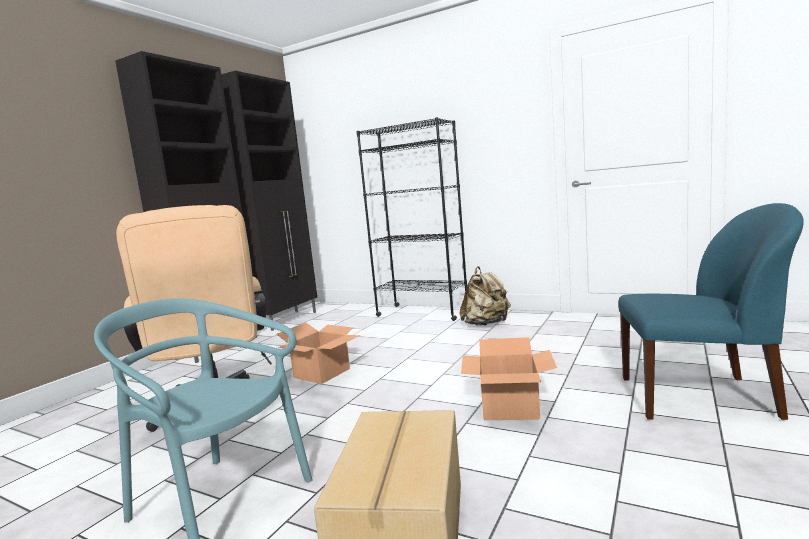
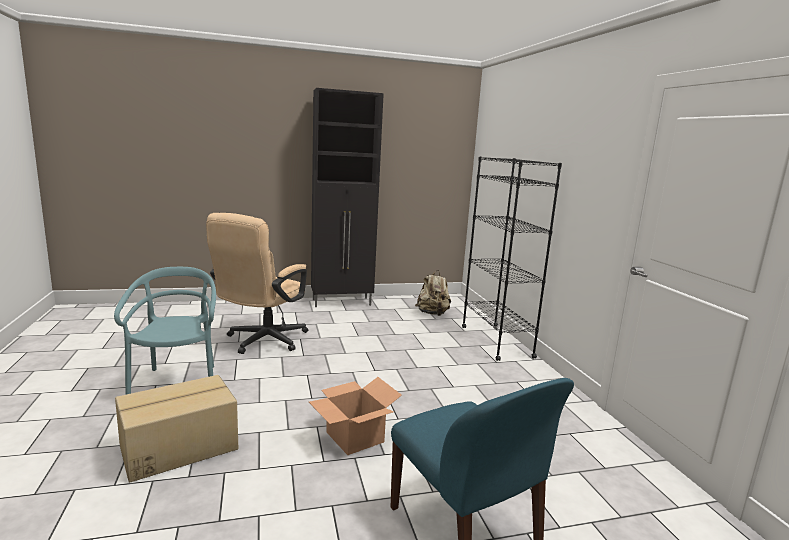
camera: 45 degrees right, 5 degrees up
(286, 320) = (411, 300): black cabinet -> none
(322, 373) = (340, 349): cardboard box -> none
(486, 324) = (508, 377): beige backpack -> beige backpack (433, 314)

